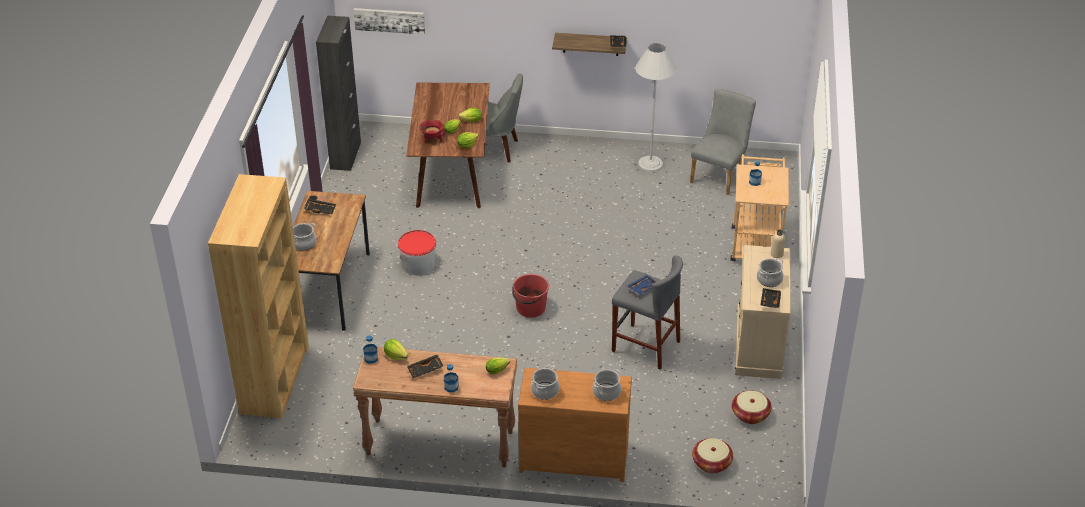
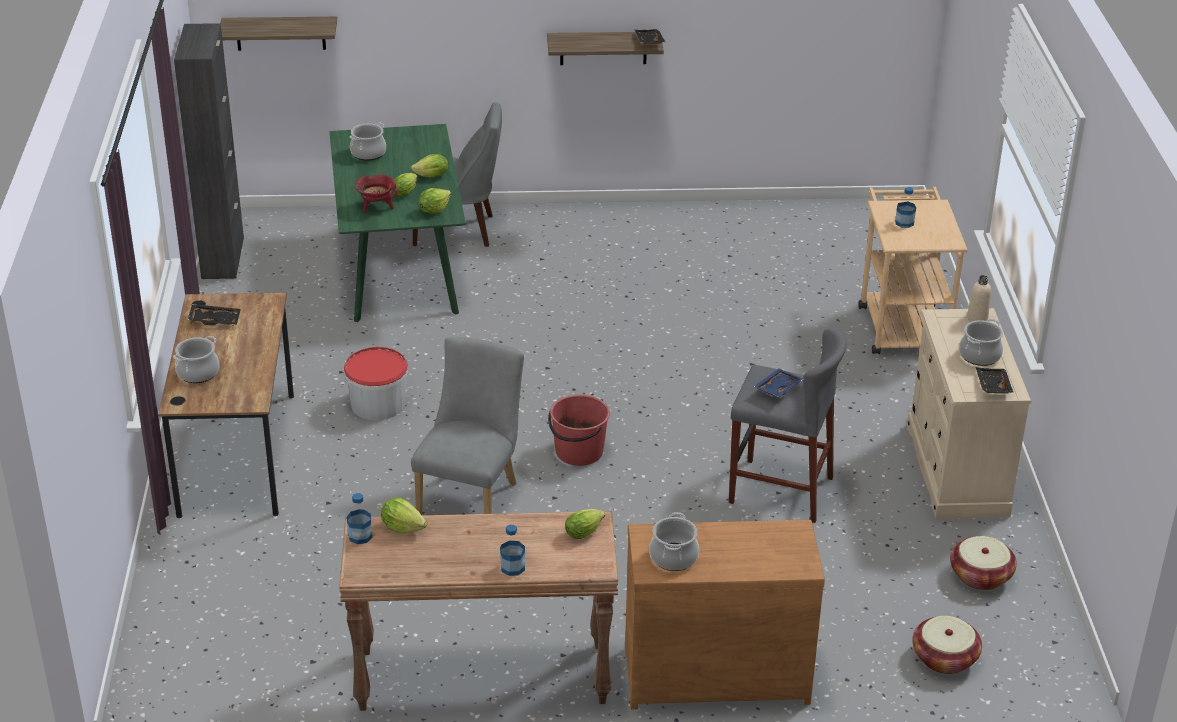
camera: 10 degrees left, 5 degrees down
(275, 379) = (172, 604): brown bookcase -> none
(389, 20) = (280, 33): picture -> shelf
(425, 370) = (460, 545): black tray -> none
(452, 173) = (401, 268): brown dining table -> green dining table
(606, 392) = (778, 549): cooking pot -> cooking pot (368, 153)
(650, 164) = (706, 231): white floor lamp -> none
(720, 174) = (816, 237): grey chair -> grey chair (472, 496)

